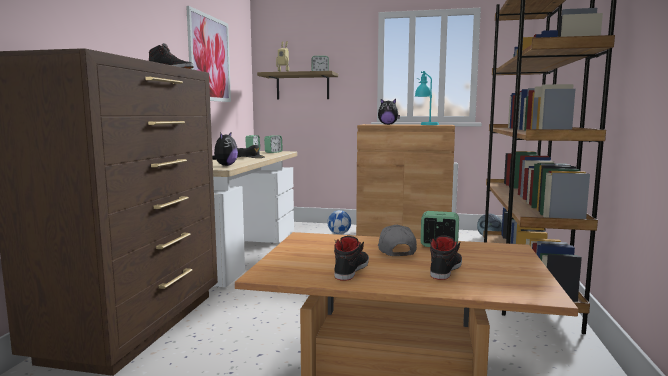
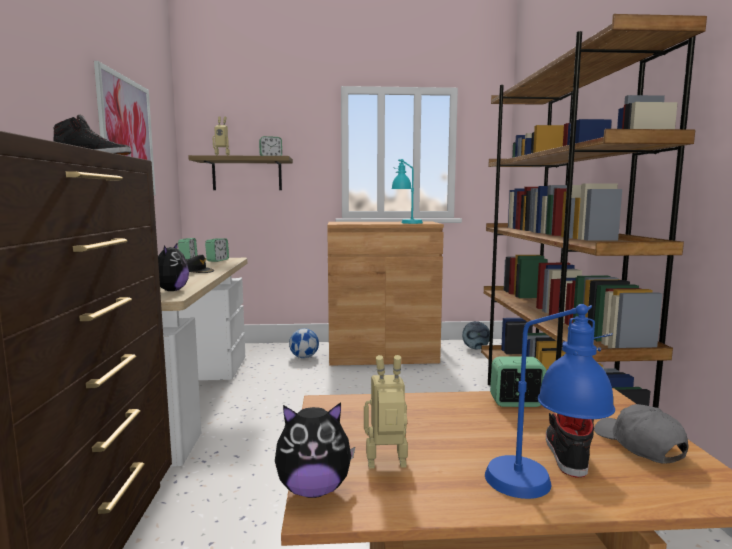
camera: 15 degrees left, 0 degrees up
(317, 264) = (387, 466): none -> toy robot
(351, 269) = (444, 471): black shoe -> none
(388, 124) = (363, 223): plush toy -> plush toy (314, 490)
(395, 250) = (471, 419): grey cap -> grey cap (638, 445)
(406, 283) = (542, 493): none -> blue table lamp

